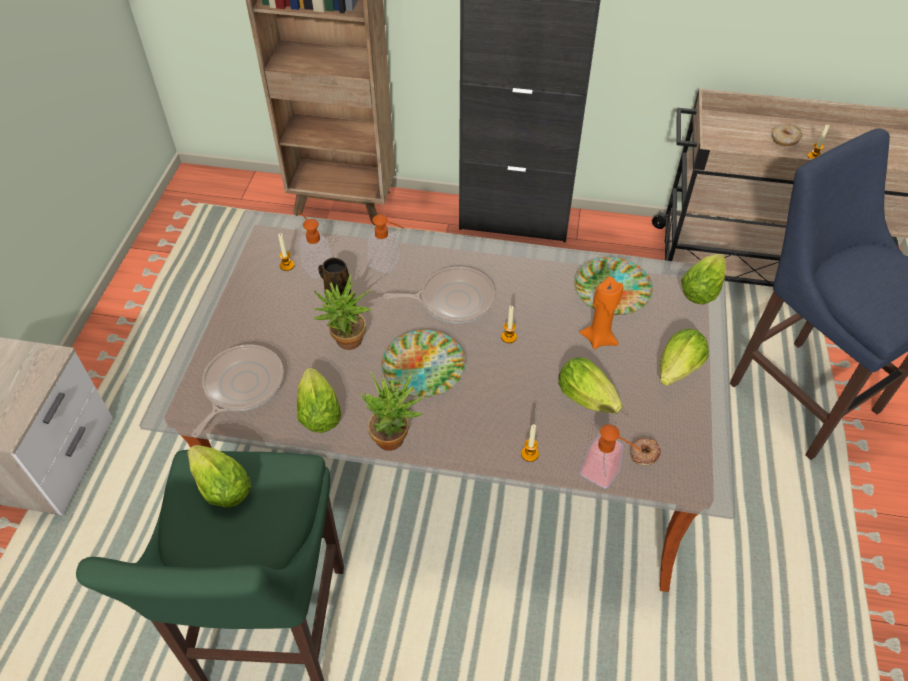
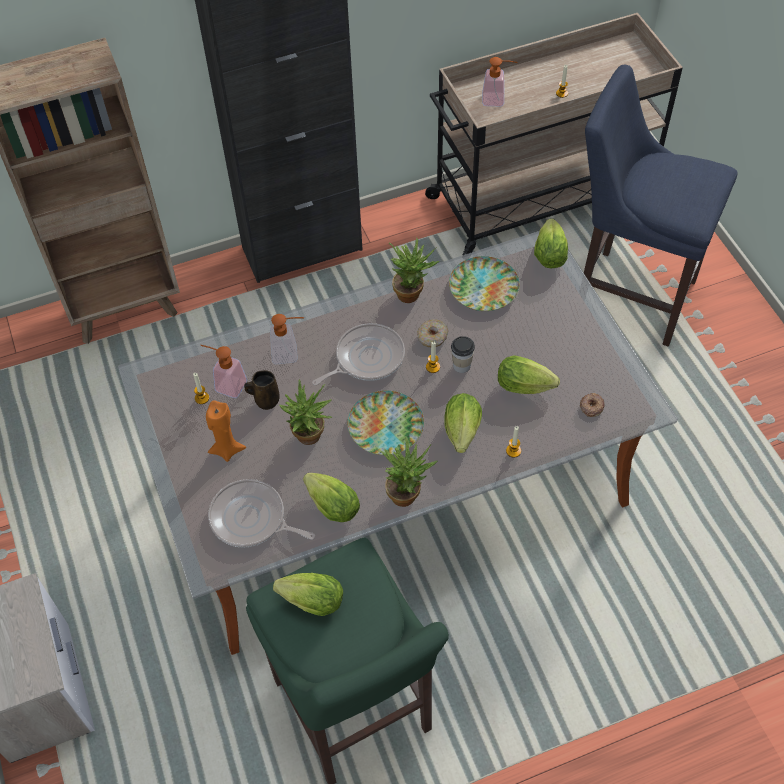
camera: 30 degrees left, 5 degrees up
(241, 386) = (251, 519): frying pan -> frying pan turned 60 degrees counterclockwise
(537, 349) = (461, 365): none -> cup
(539, 264) = (412, 293): none -> potted plant
(598, 338) = (501, 333): orange candle -> orange candle (227, 449)
(606, 475) = (576, 437): soap dispenser -> soap dispenser (498, 100)
(676, 372) = (573, 332): lettuce -> lettuce (461, 434)
(784, 139) = (530, 86): donut -> donut (432, 337)

